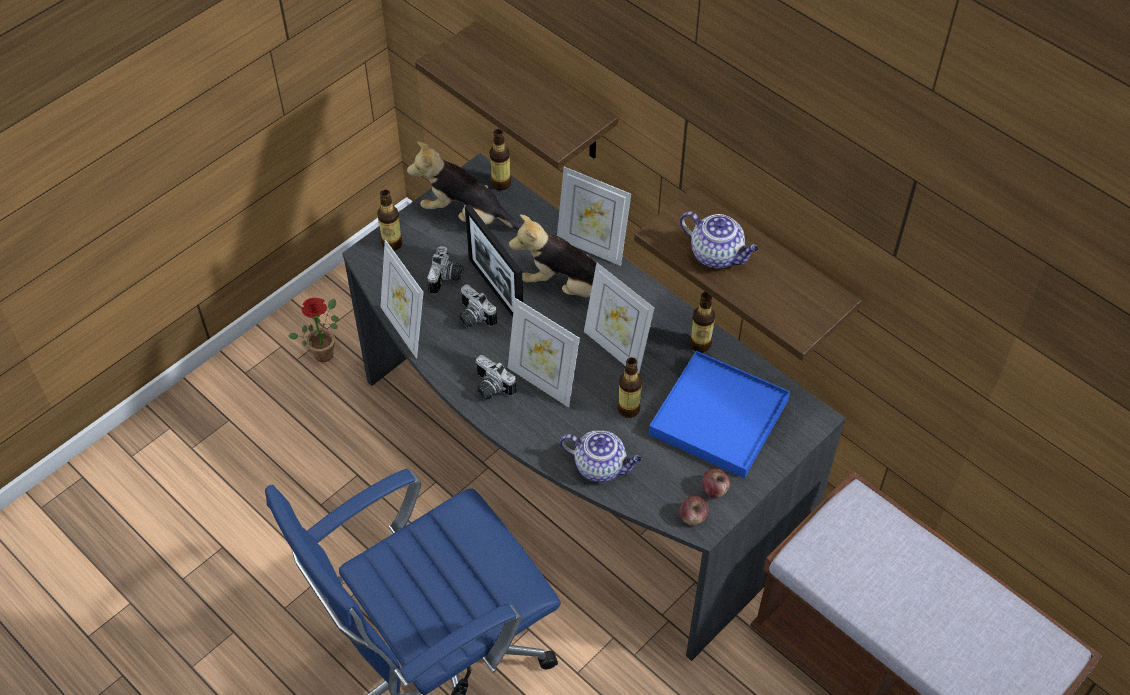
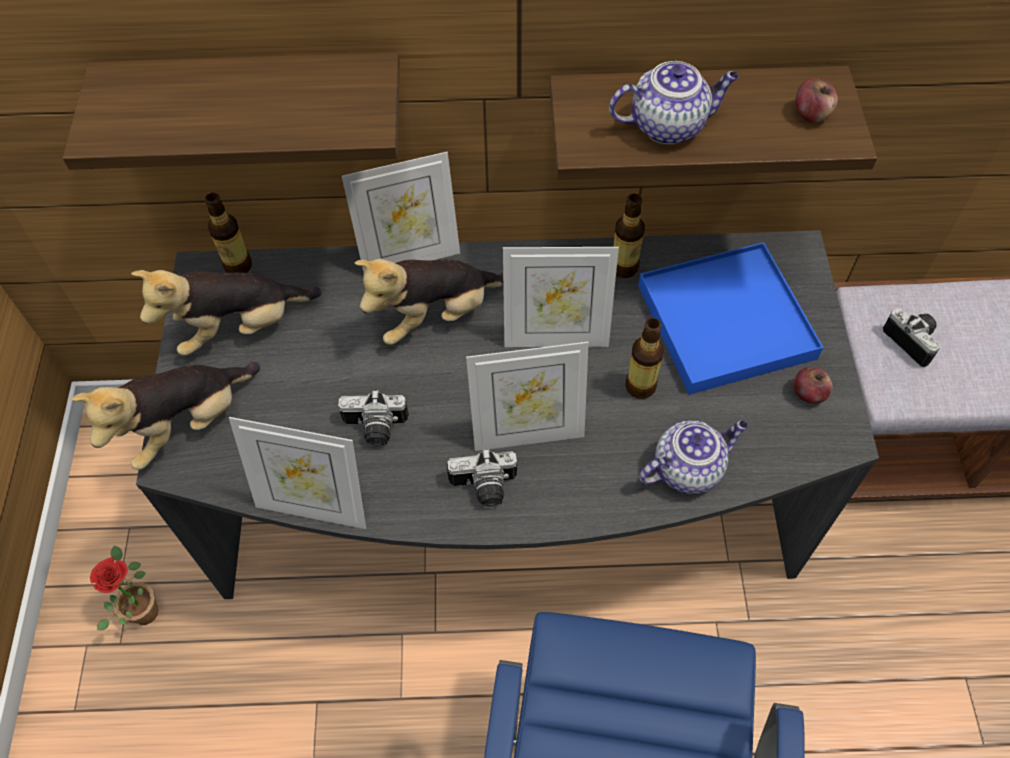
camera: 45 degrees left, 5 degrees up
(392, 243) = (187, 425): bottle -> plush toy
(447, 279) = (297, 412): camera -> camera (913, 340)
(496, 290) = (365, 380): picture frame -> none
(693, 517) = (826, 438): apple -> apple (811, 114)

